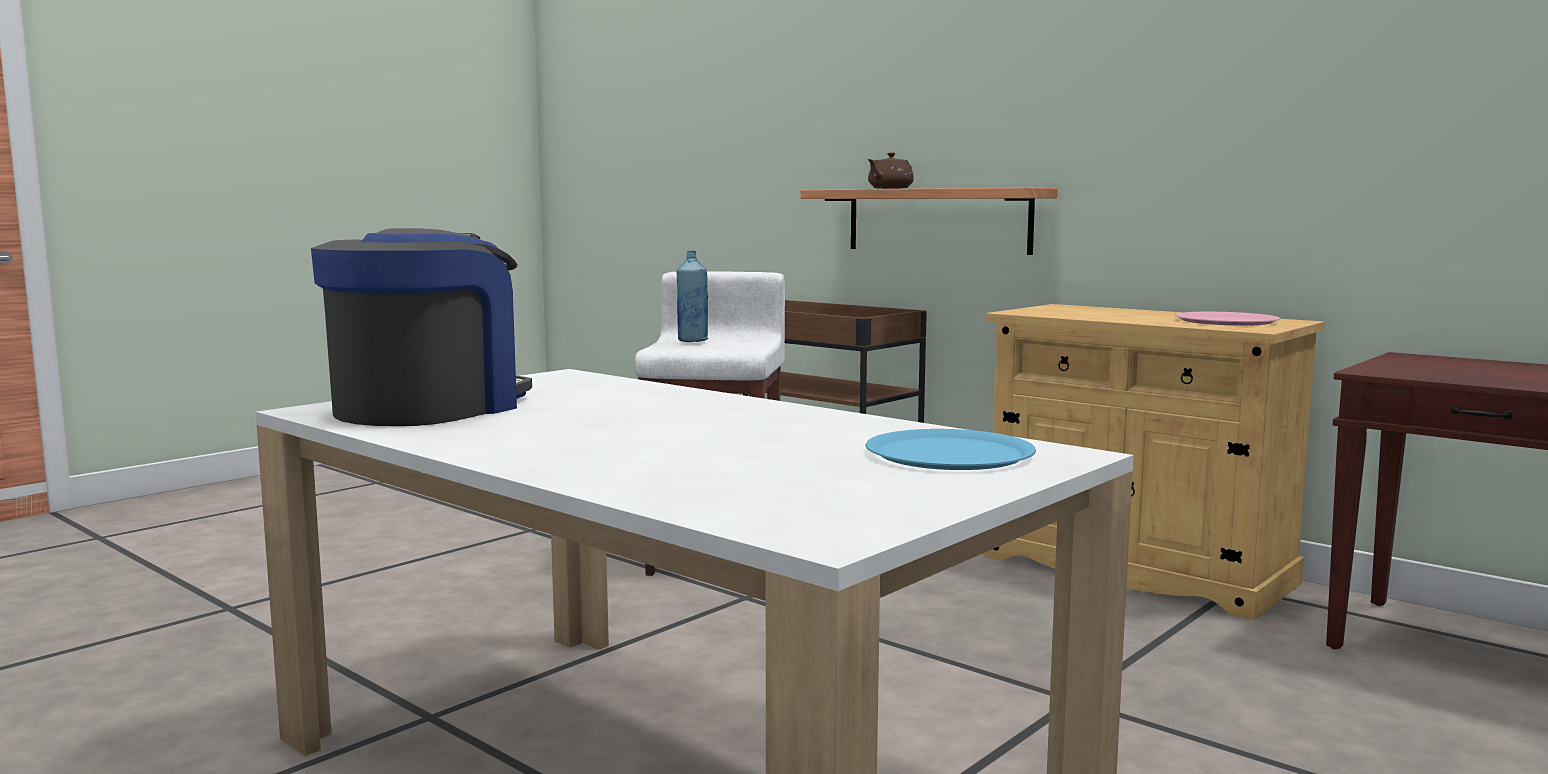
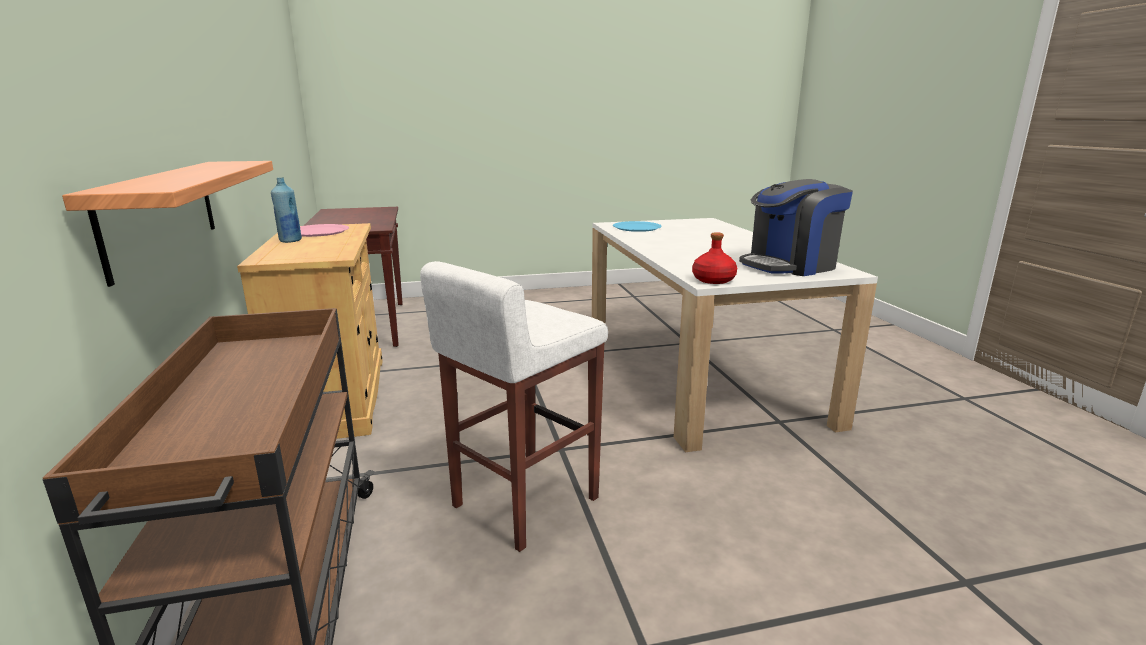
camera: 145 degrees left, 10 degrees up
(557, 377) = (713, 280): none -> red bottle
(692, 341) = (530, 327): blue bottle -> blue bottle (290, 241)
(889, 188) = (182, 176): brown teapot -> none

